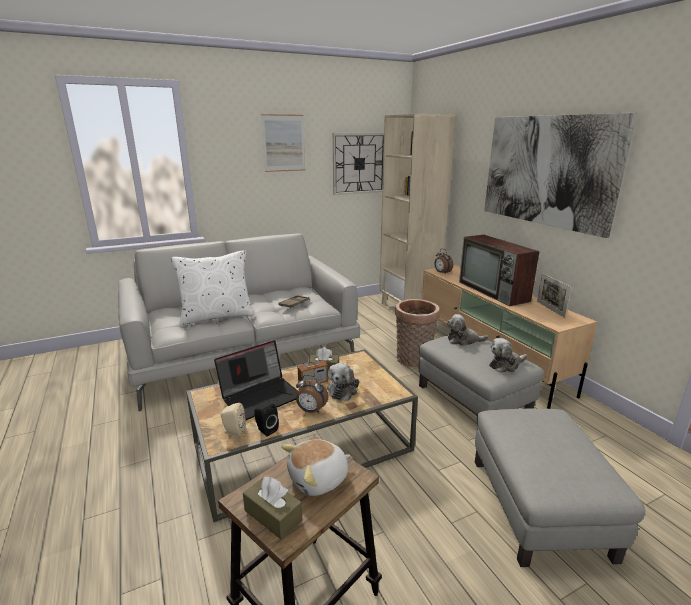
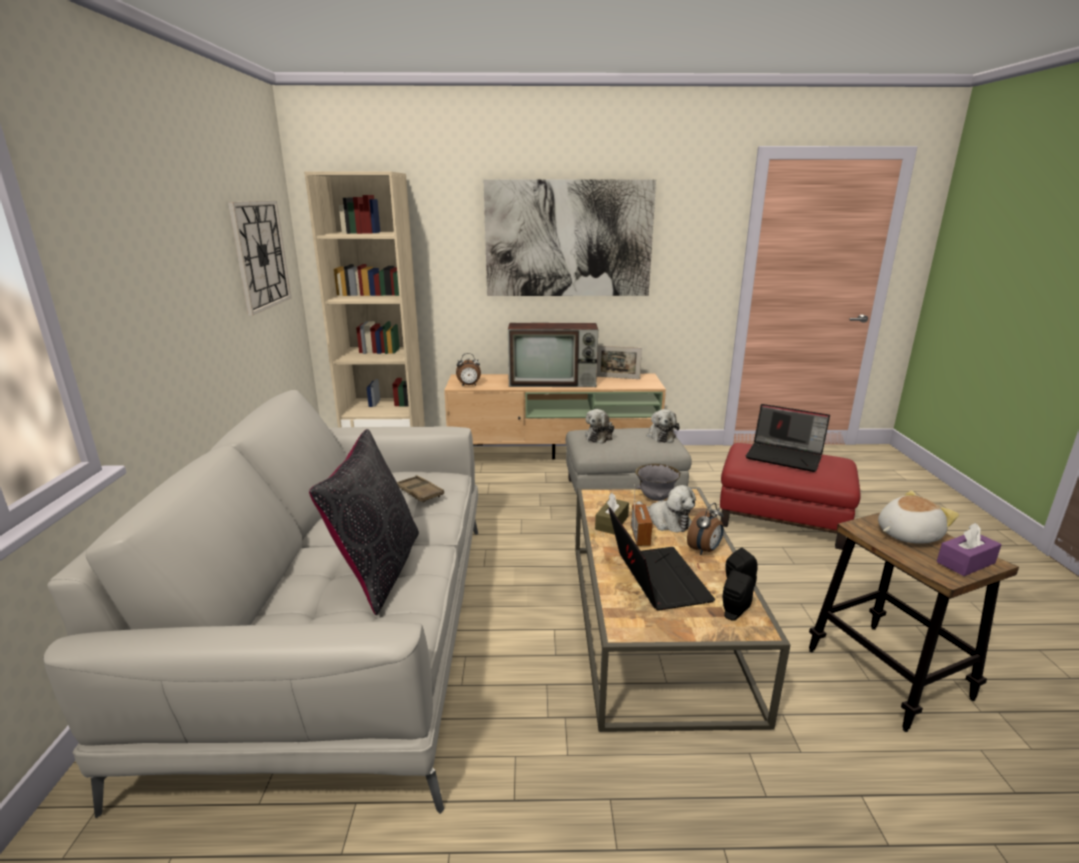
camera: 65 degrees left, 0 degrees up
(217, 316) = (378, 569): white pillow -> black pillow
(233, 431) = (733, 613): beige speaker -> black speaker
(273, 515) = (965, 562): brown tissue box -> purple tissue box
(284, 143) = (180, 224): picture -> none
(319, 479) = (906, 534): plush toy -> plush toy turned 105 degrees counterclockwise
(376, 380) = (656, 498): none -> grey bowl
(413, 360) = (523, 498): basket -> none
(539, 506) = (782, 518): grey ottoman -> red ottoman
(550, 438) = (785, 456): none -> laptop

